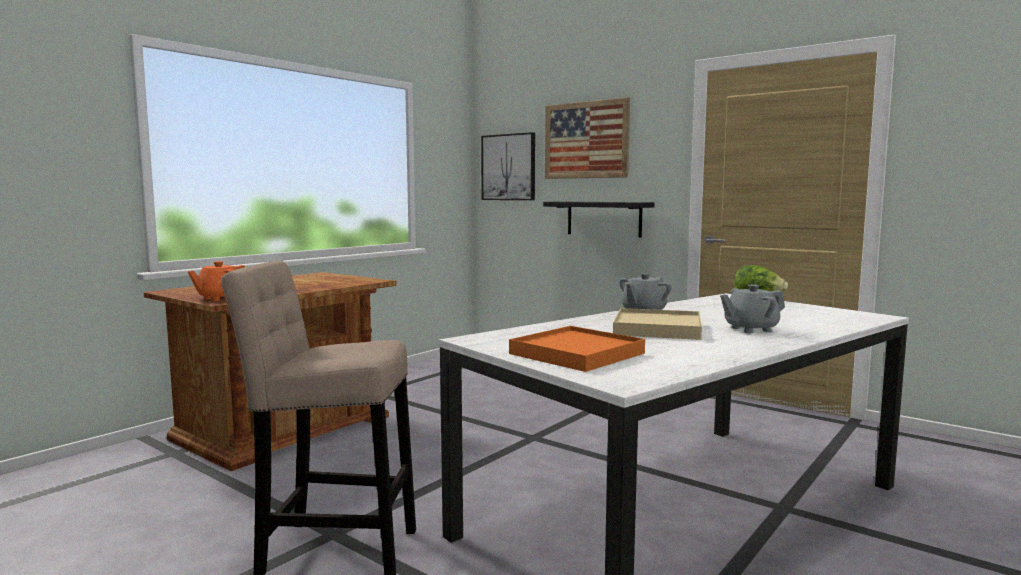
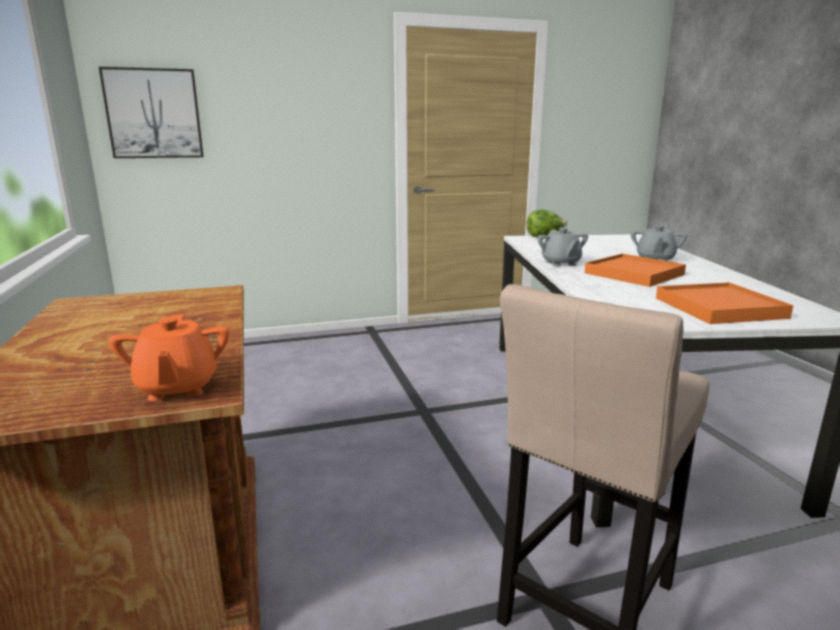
camera: 55 degrees left, 10 degrees up
(586, 140) = (271, 85): picture -> none
(604, 218) = (303, 175): black shelf -> none
(657, 329) = (634, 274): beige tray -> orange tray

